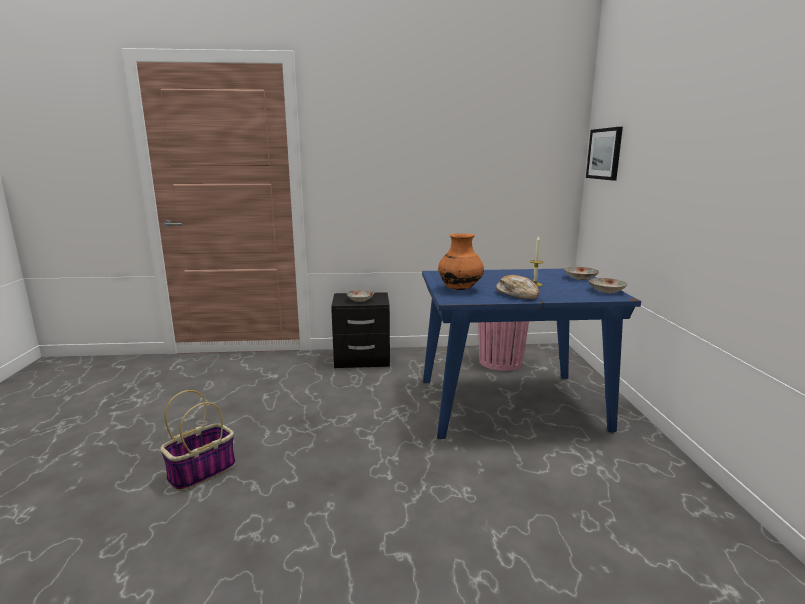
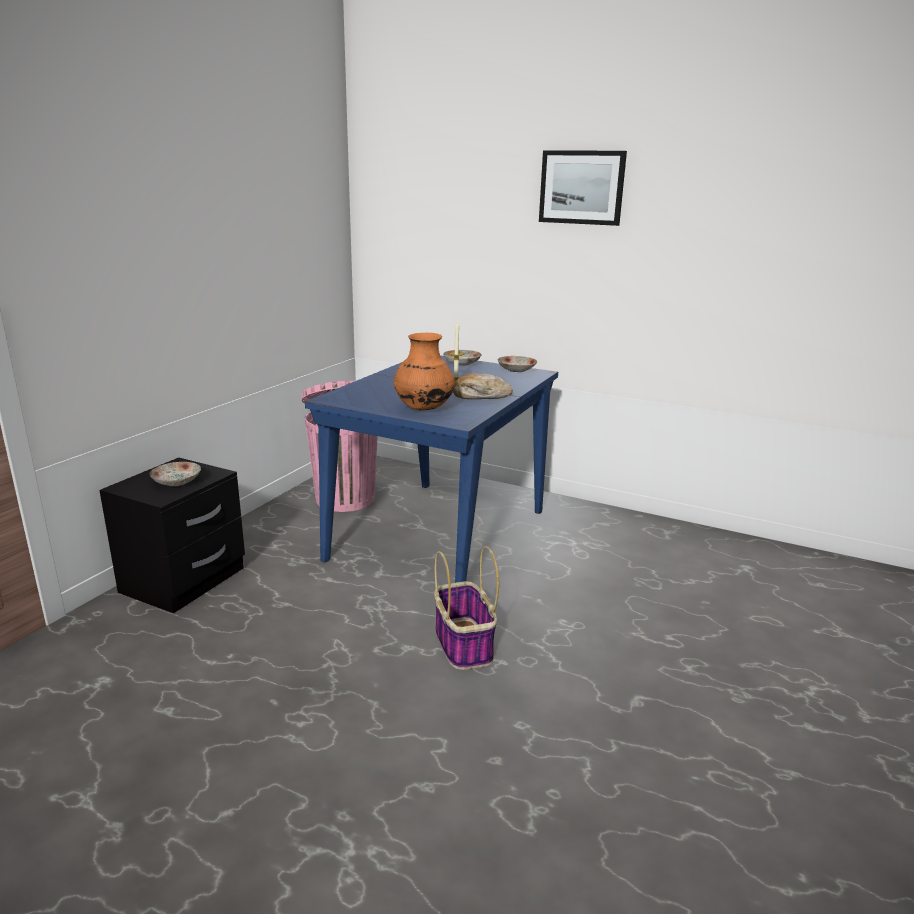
camera: 60 degrees left, 5 degrees up
(202, 471) = (333, 841): basket -> basket (462, 643)
(604, 154) = (397, 209): picture -> picture (581, 187)

